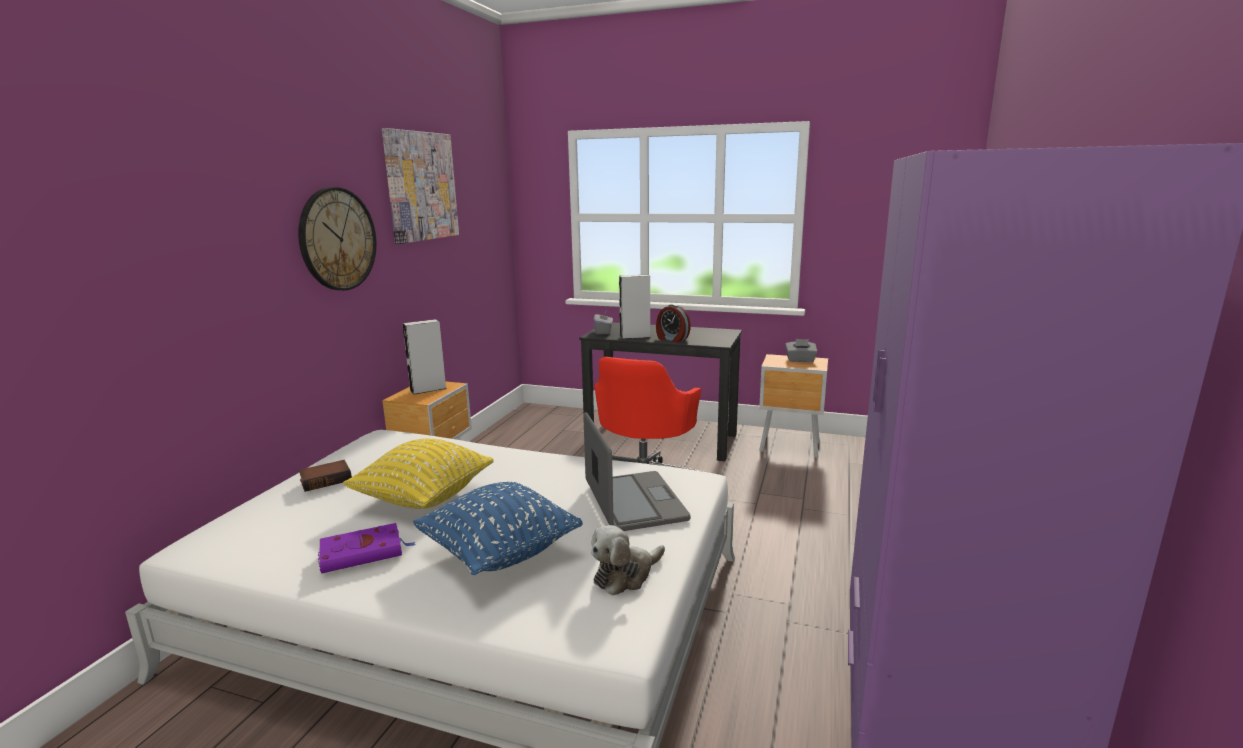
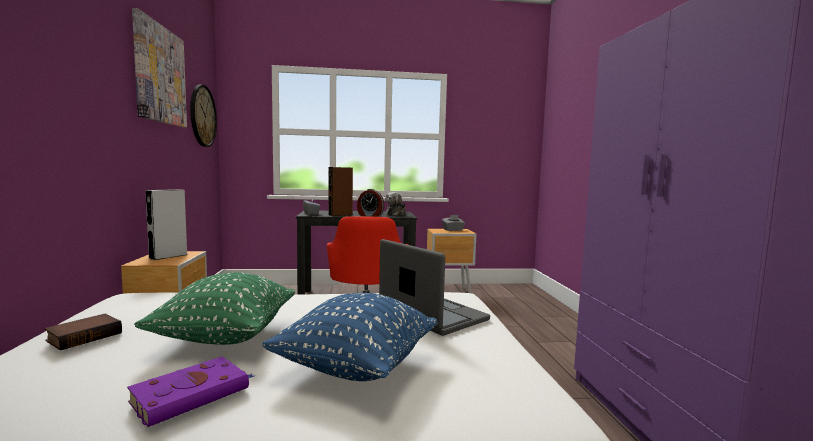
camera: 25 degrees left, 10 degrees down
(337, 239) = (88, 91): wall clock -> wall clock (202, 116)
(424, 498) = (226, 337): yellow pillow -> green pillow
(625, 575) = (490, 363): plush toy -> plush toy (396, 214)
(635, 337) = (340, 215): grey speaker -> brown speaker

